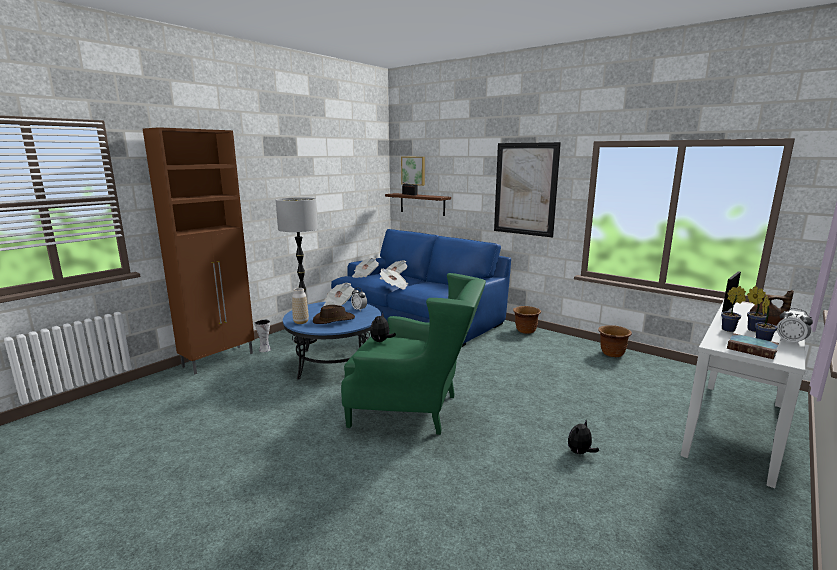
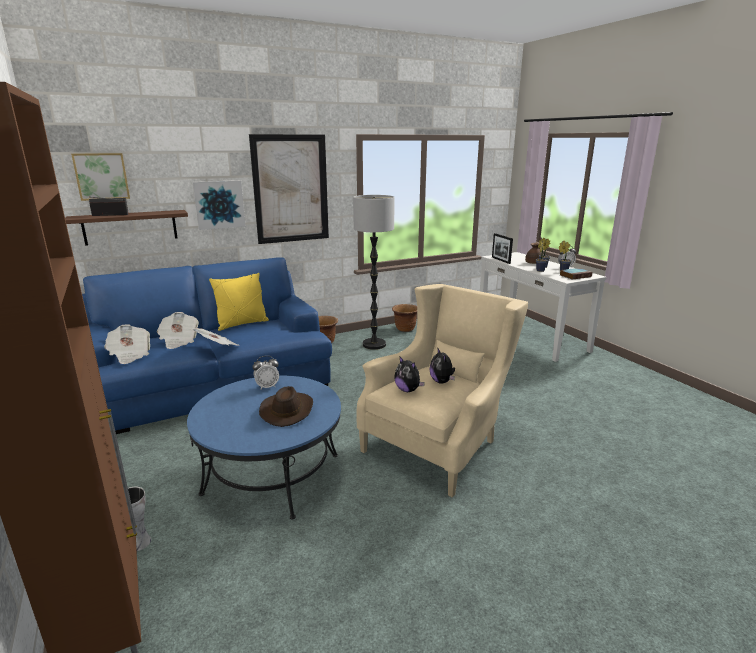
camera: 65 degrees left, 5 degrees up
(301, 322) = (266, 437): vase -> none
(305, 340) = (157, 488): floor lamp -> floor lamp (374, 344)
(338, 304) = (223, 397): newspaper -> none
(415, 409) = (439, 443): green armchair -> beige armchair
(441, 283) = (242, 324): none -> yellow pillow
(472, 195) = (219, 204): none -> picture
(580, 453) = (542, 390): plush toy -> plush toy (442, 381)

